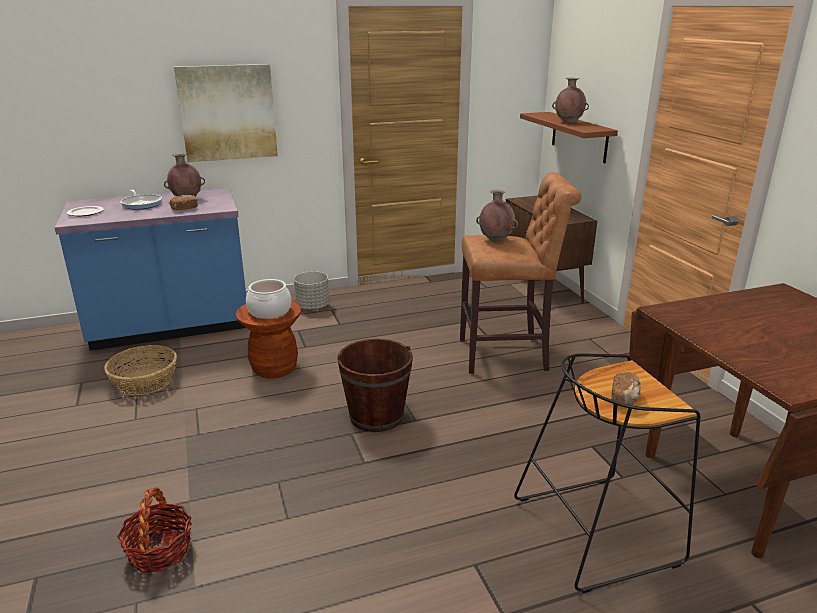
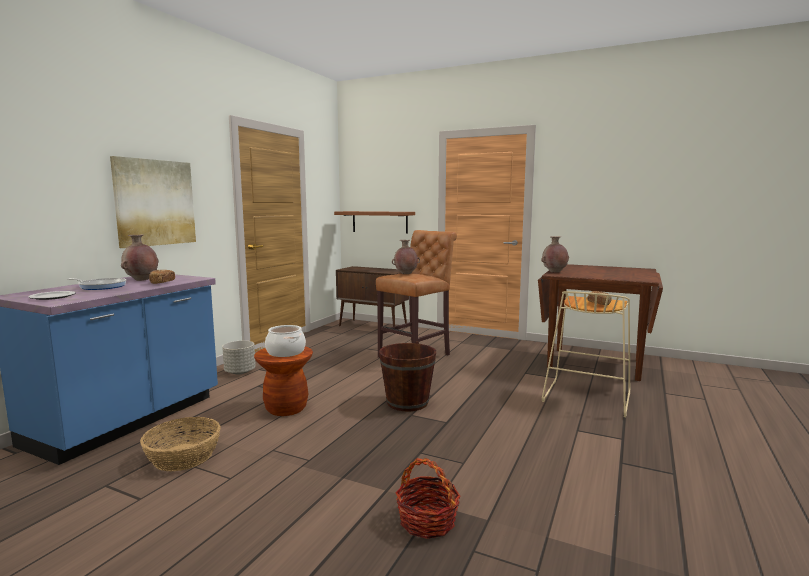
camera: 45 degrees left, 15 degrees down
(568, 122) = (379, 211): brown vase -> brown vase (554, 272)
(597, 529) = (586, 396): black stool -> beige stool

